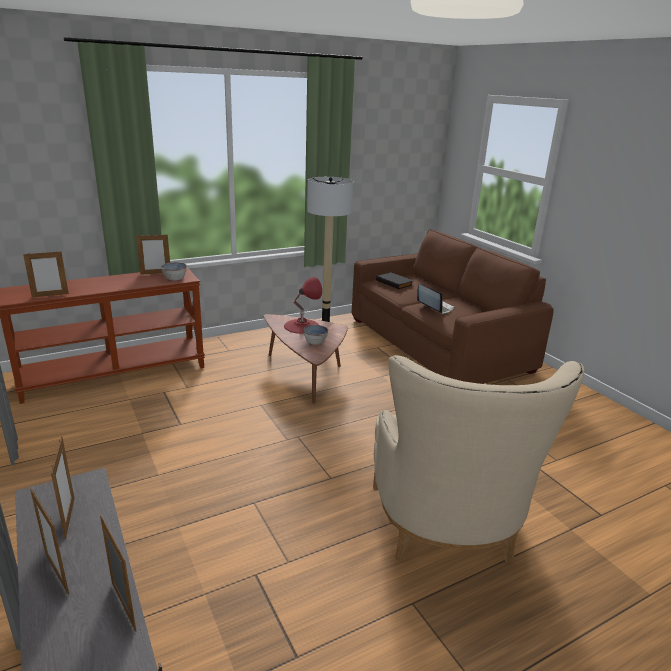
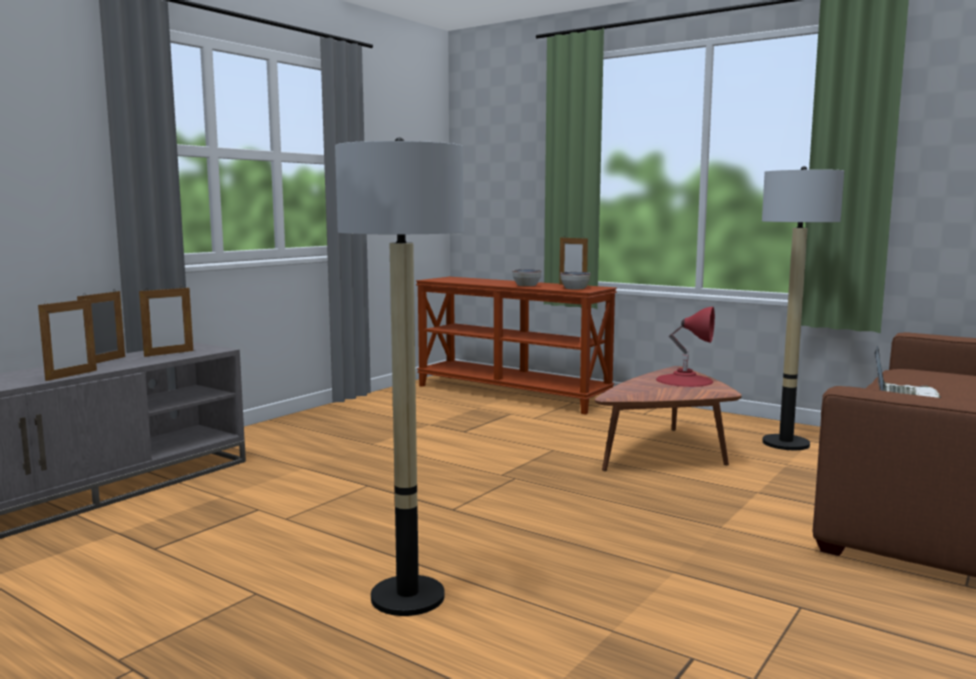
camera: 65 degrees right, 15 degrees down
(50, 295) = (459, 281): picture frame -> none
(315, 341) = (655, 390): bowl -> bowl (526, 285)
(395, 282) = (933, 372): black book -> none
(447, 534) = (407, 597): beige armchair -> floor lamp

